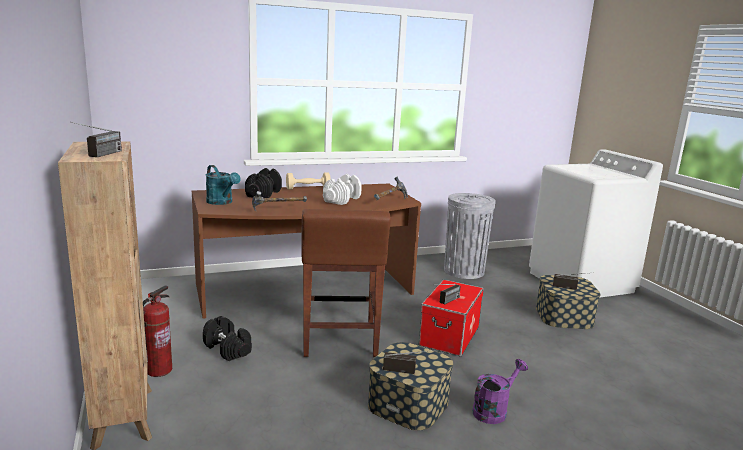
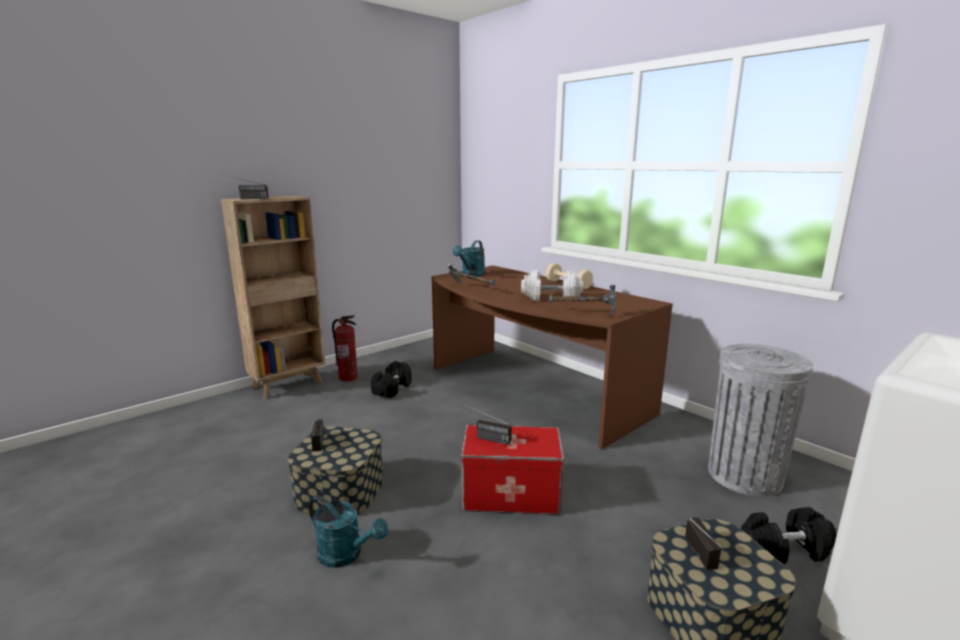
camera: 70 degrees right, 0 degrees up
(264, 194) = (519, 278): black dumbbell -> black dumbbell (784, 550)
(339, 341) = (441, 429): brown stool -> none
(493, 410) = (346, 555): purple watering can -> turquoise watering can

